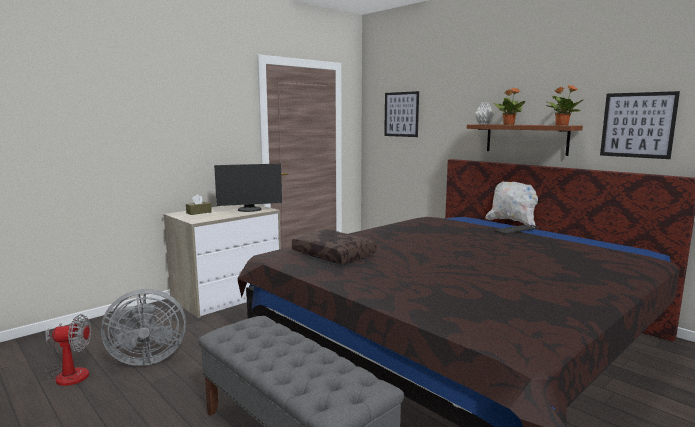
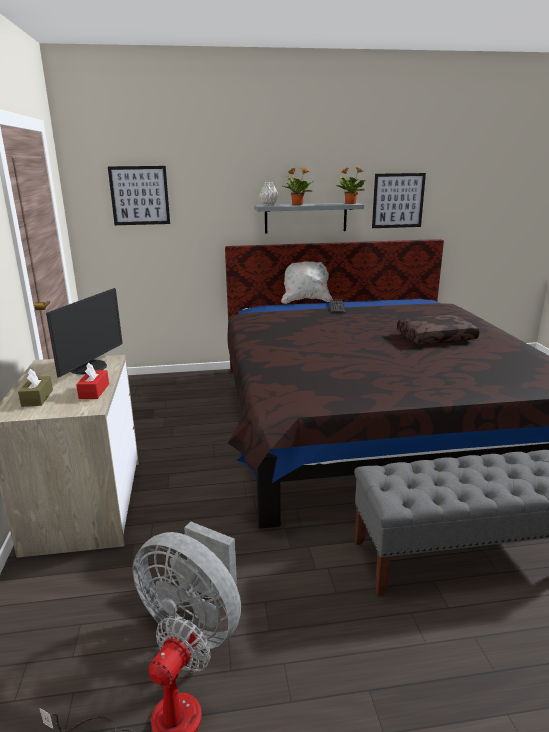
camera: 55 degrees left, 10 degrees up
(145, 358) = (195, 623): grey fan -> grey fan turned 105 degrees clockwise
(218, 216) = (94, 391): none -> red tissue box
(335, 255) = (327, 378): brown pillow -> brown pillow (436, 337)
(526, 139) = (305, 218): brown shelf -> grey shelf

